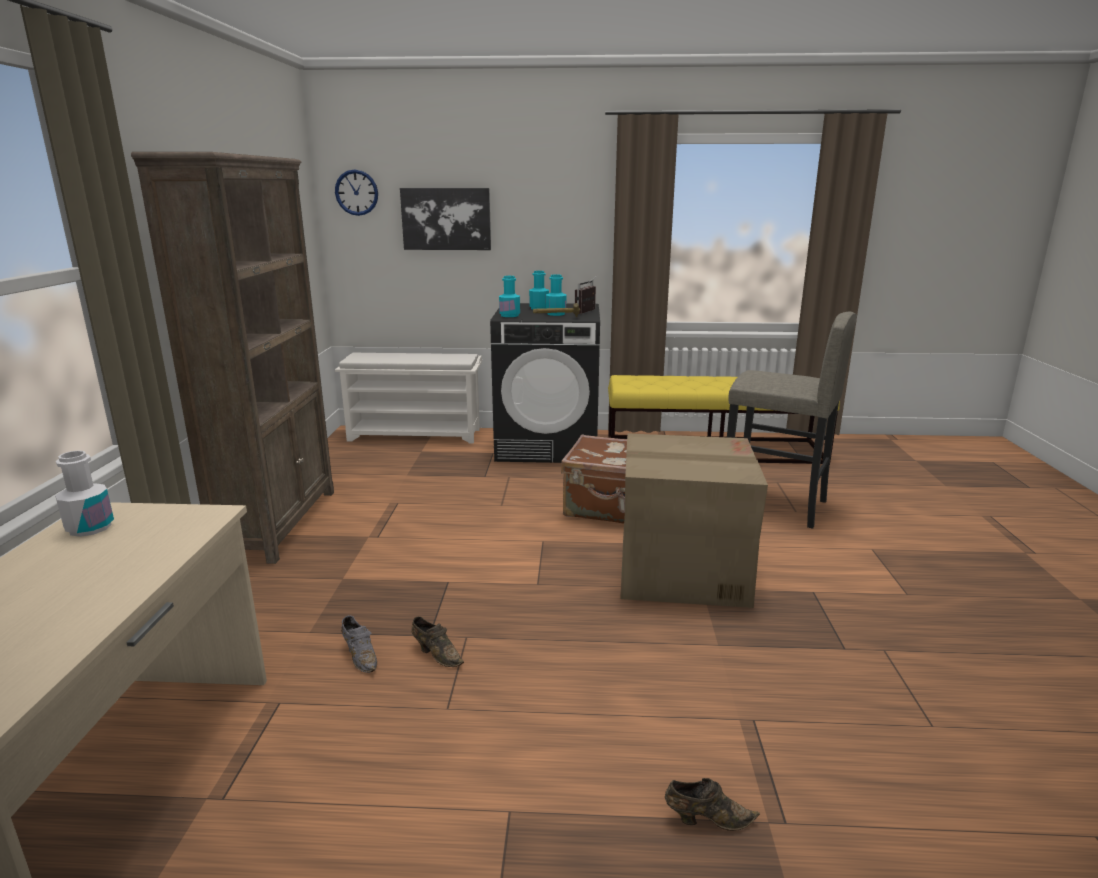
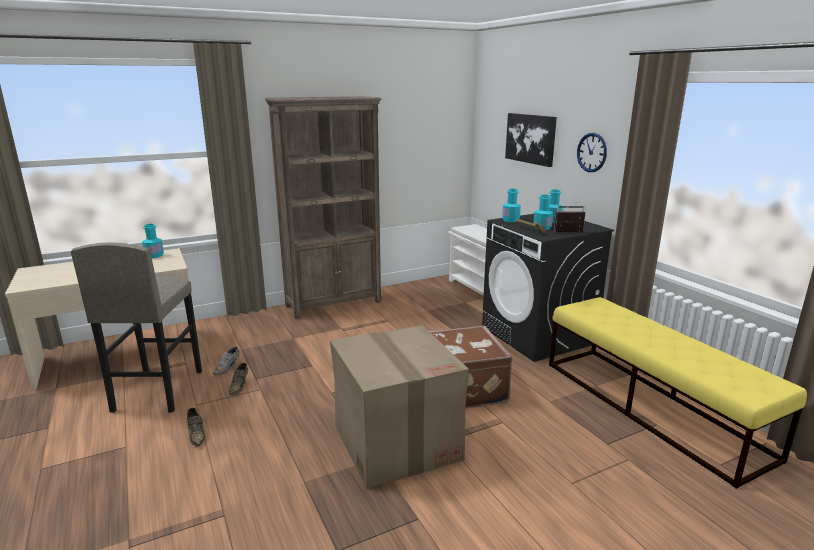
camera: 60 degrees right, 0 degrees up
(90, 528) = (154, 256): white bottle -> turquoise bottle
(356, 192) = (491, 114): wall clock -> wall clock (591, 152)
(706, 819) = (128, 513): brown shoe -> brown shoe (196, 435)
(773, 505) = (570, 466): grey stool -> grey stool (157, 391)

